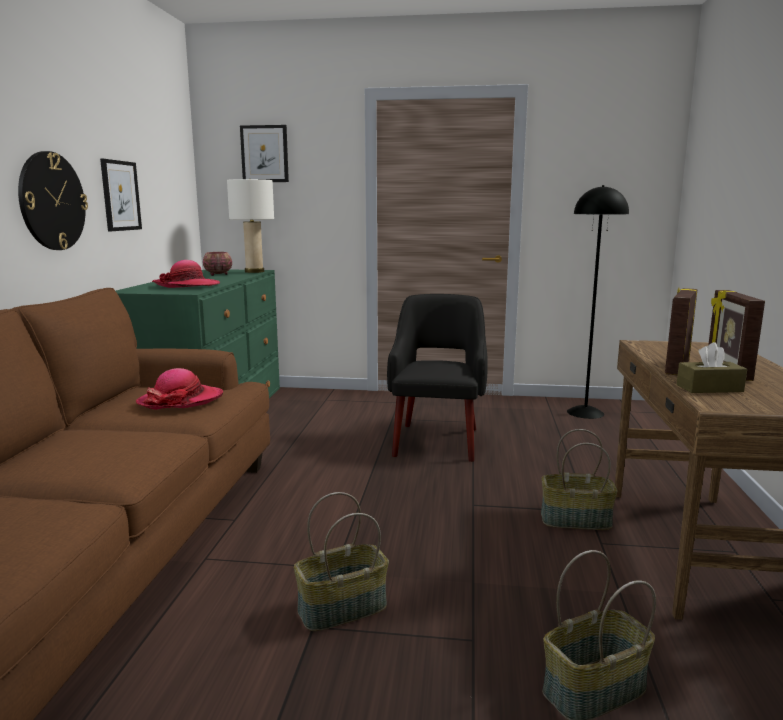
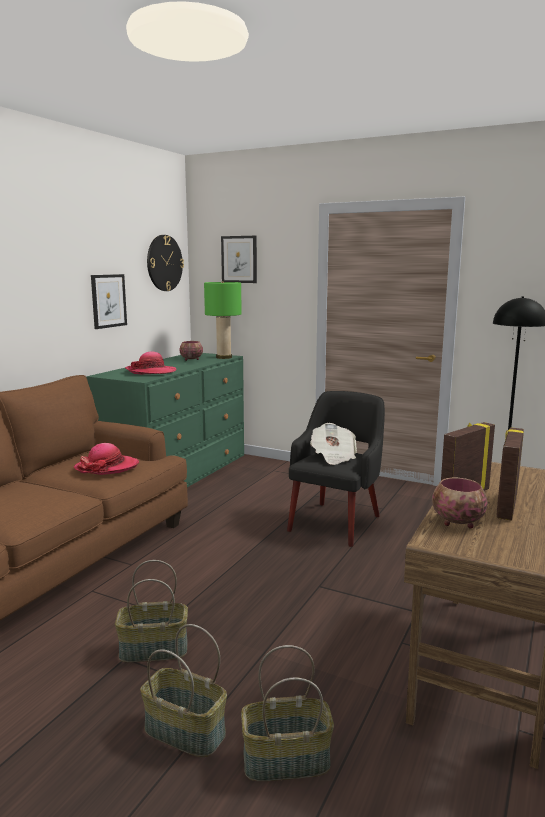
camera: 20 degrees right, 0 degrees up
(52, 201) = (44, 311): wall clock -> wall clock (164, 263)
(254, 271) = (224, 357): white table lamp -> green table lamp
(435, 365) = (333, 456): none -> newspaper
(575, 521) = (396, 617): basket -> basket (183, 732)
(709, 388) = (456, 522): brown tissue box -> bowl

